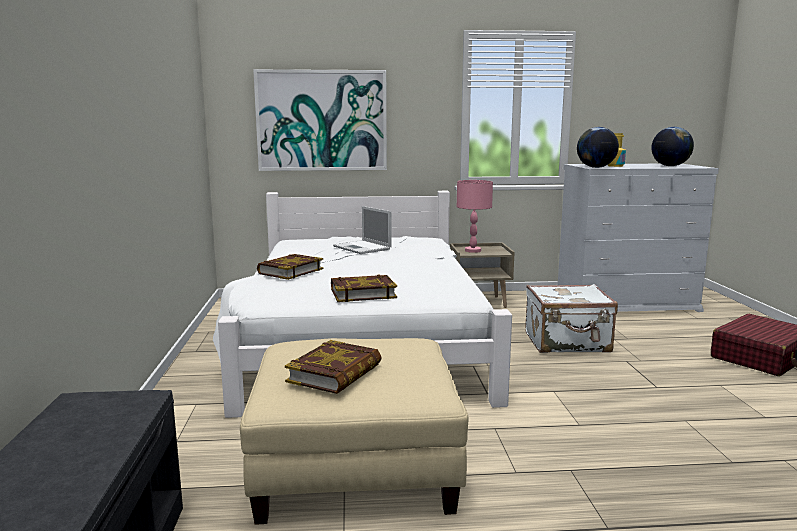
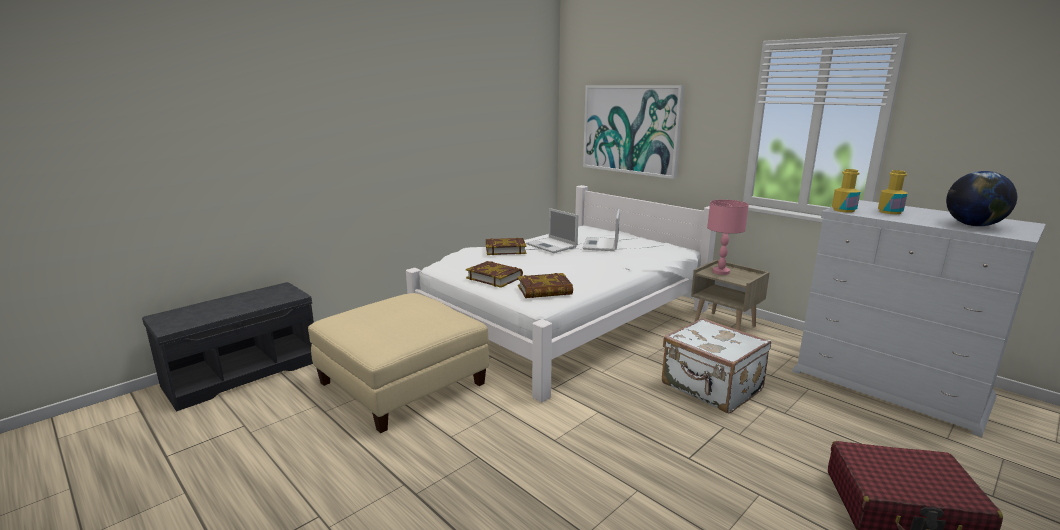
camera: 50 degrees right, 5 degrees up
(324, 258) = (552, 245): none -> laptop
(335, 373) = (374, 318): book -> book (545, 290)
(595, 167) = (843, 210): globe -> yellow bottle

